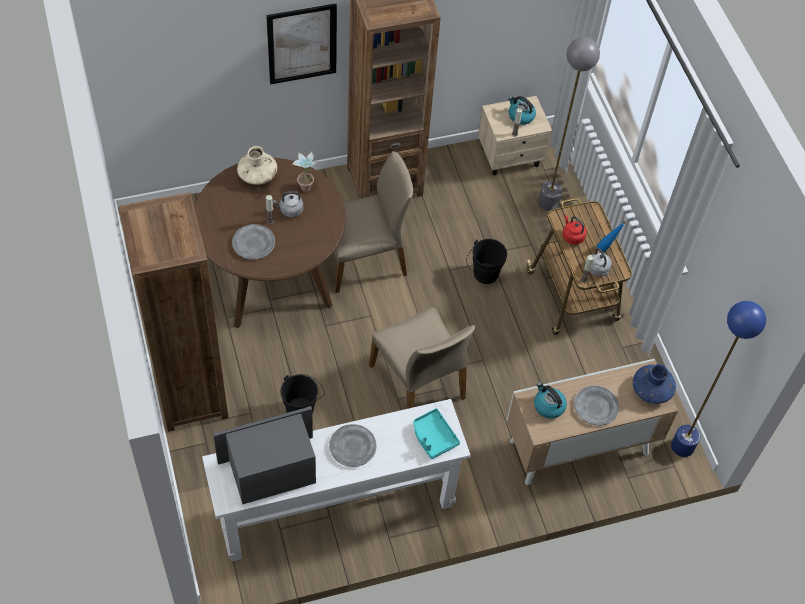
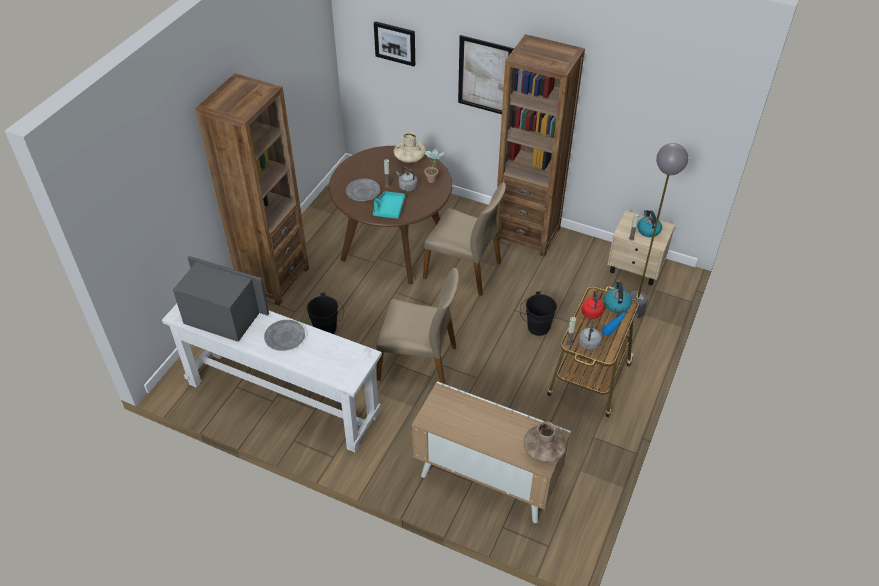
camera: 45 degrees right, 10 degrees down
(178, 55) = (395, 43): none -> picture
(419, 382) = (418, 362): beige chair -> beige chair turned 90 degrees counterclockwise
(433, 437) = (342, 366): turquoise tray -> turquoise tray (389, 209)
(548, 406) = (451, 407): kettle -> kettle (616, 304)
(595, 406) = (486, 431): grey plate -> none
(651, 390) = (544, 450): blue vase -> brown vase
(682, 446) = (570, 537): blue floor lamp -> none

